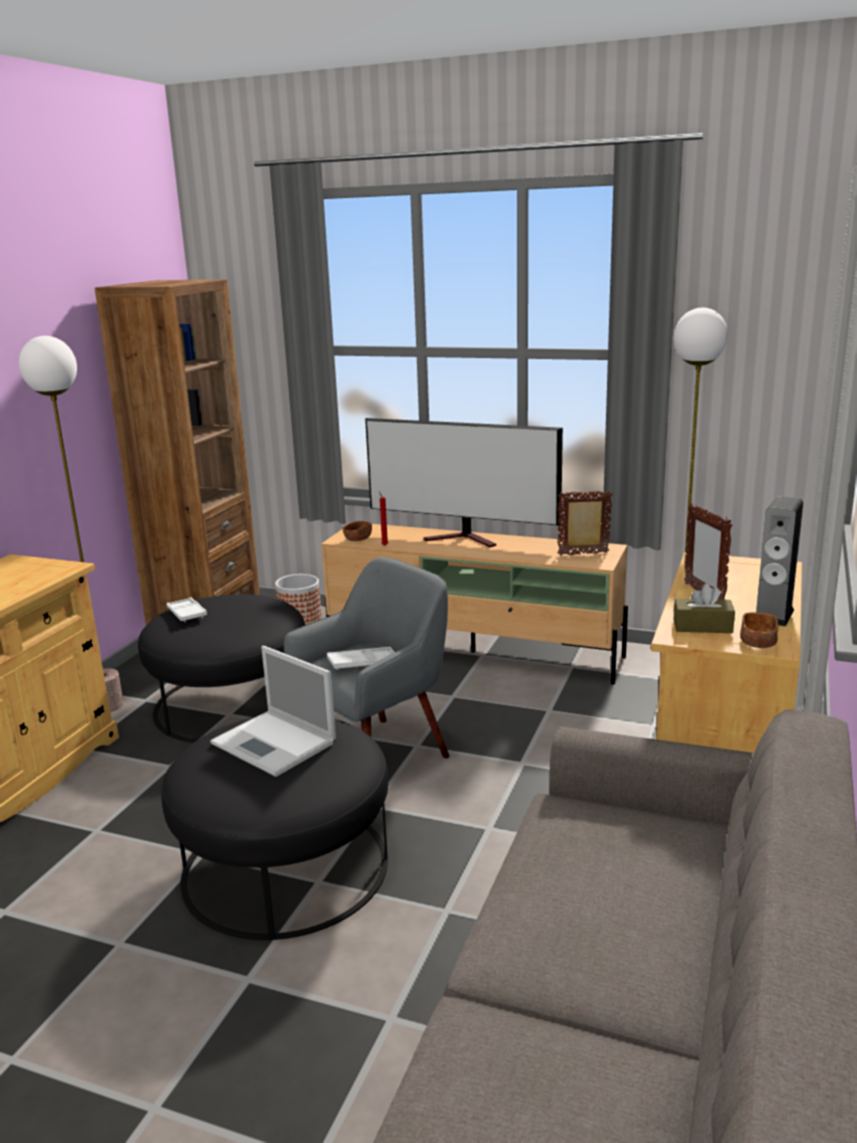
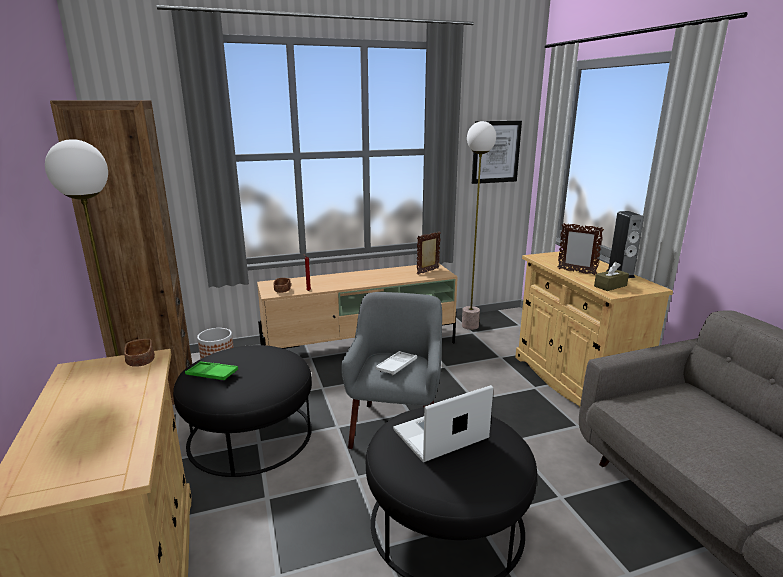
camera: 40 degrees left, 0 degrees up
(187, 614) = (212, 374): white tray -> green tray
(275, 744) = (439, 435): laptop -> laptop turned 150 degrees clockwise
(465, 539) = (350, 277): television -> none
(758, 642) = (643, 287): brown bowl -> brown bowl (141, 361)
(766, 361) = (495, 152): none -> picture

